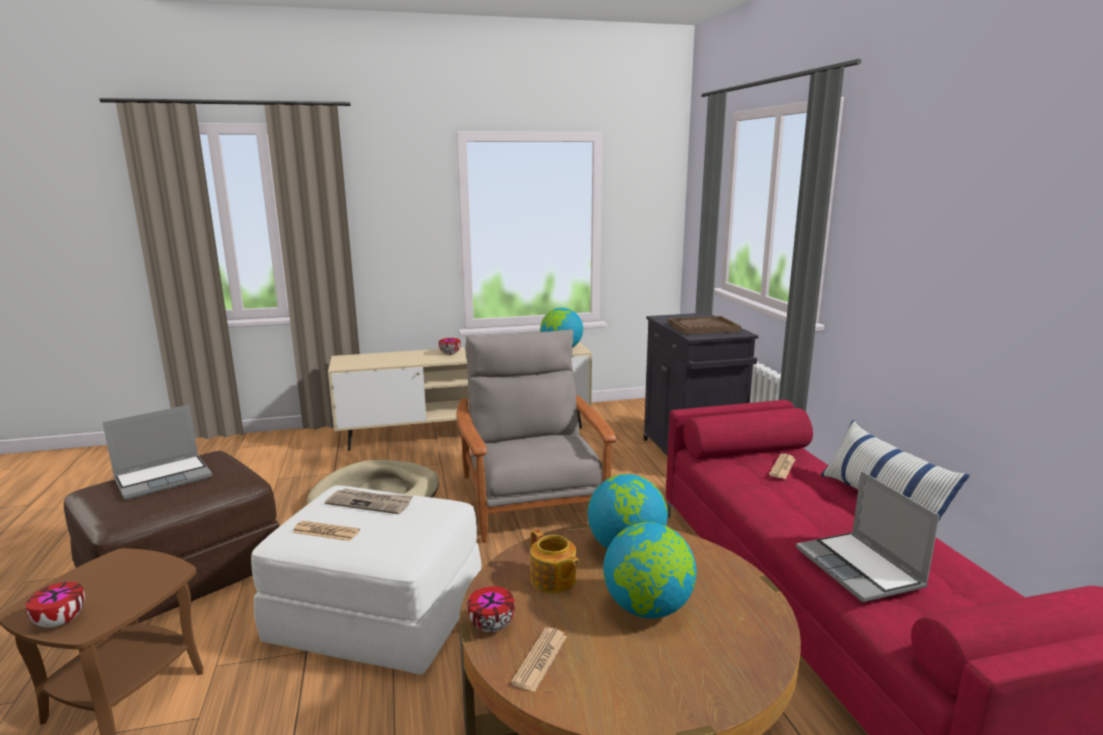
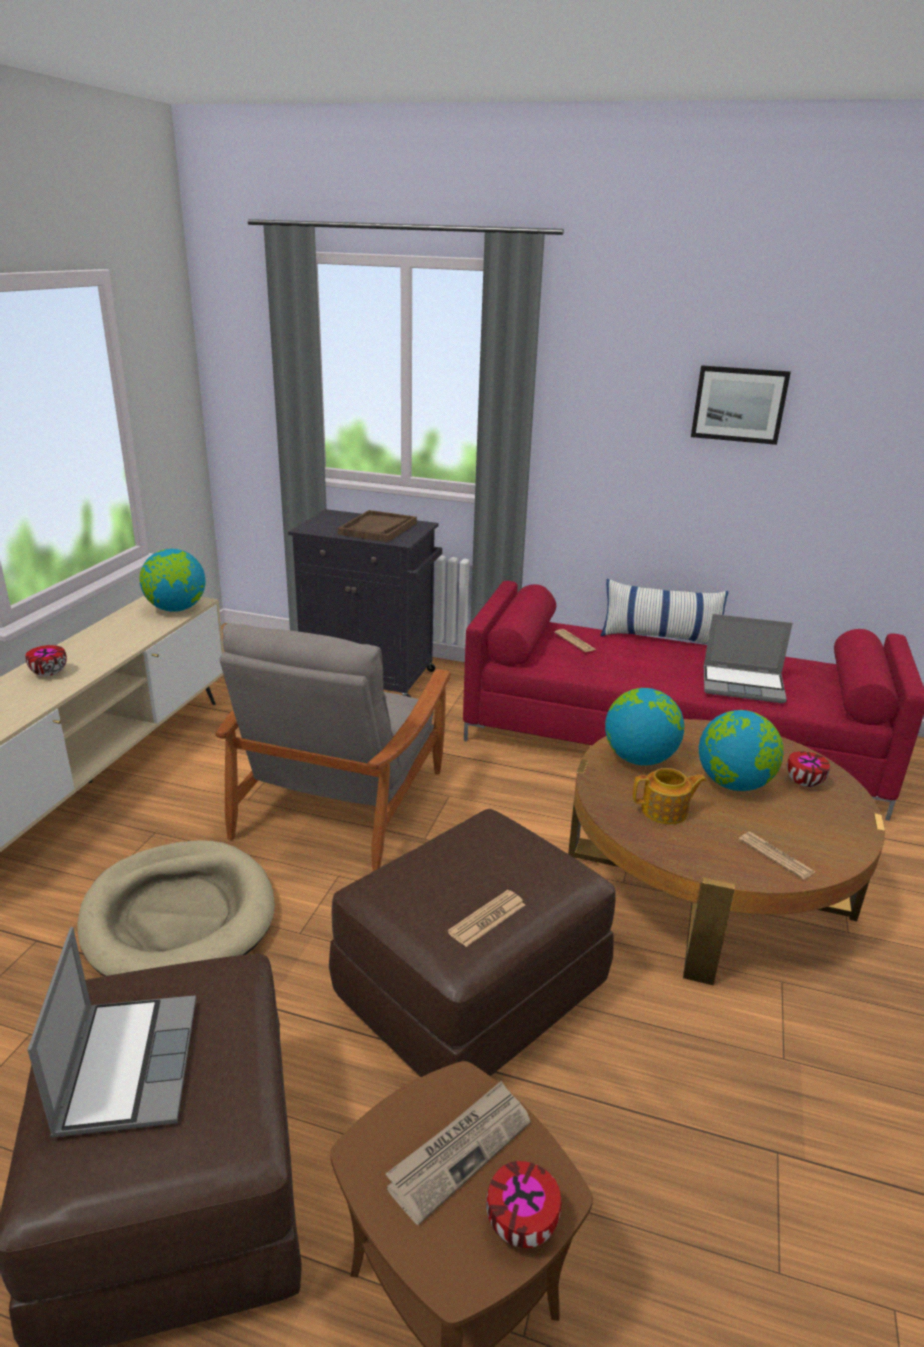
camera: 60 degrees left, 10 degrees up
(370, 503) = (441, 869): newspaper -> newspaper (460, 1151)
(375, 618) = (470, 993): white ottoman -> brown ottoman
(492, 625) = (716, 864): bowl -> bowl (803, 782)
(531, 501) = (342, 802): grey armchair -> grey armchair turned 90 degrees counterclockwise
(1021, 238) = (739, 404): none -> picture

